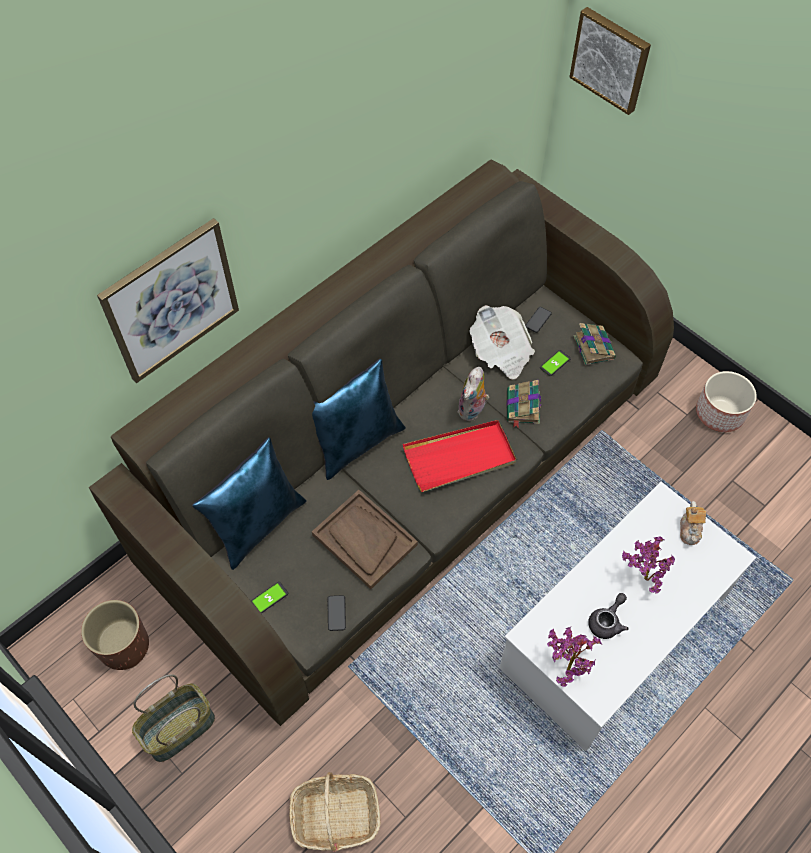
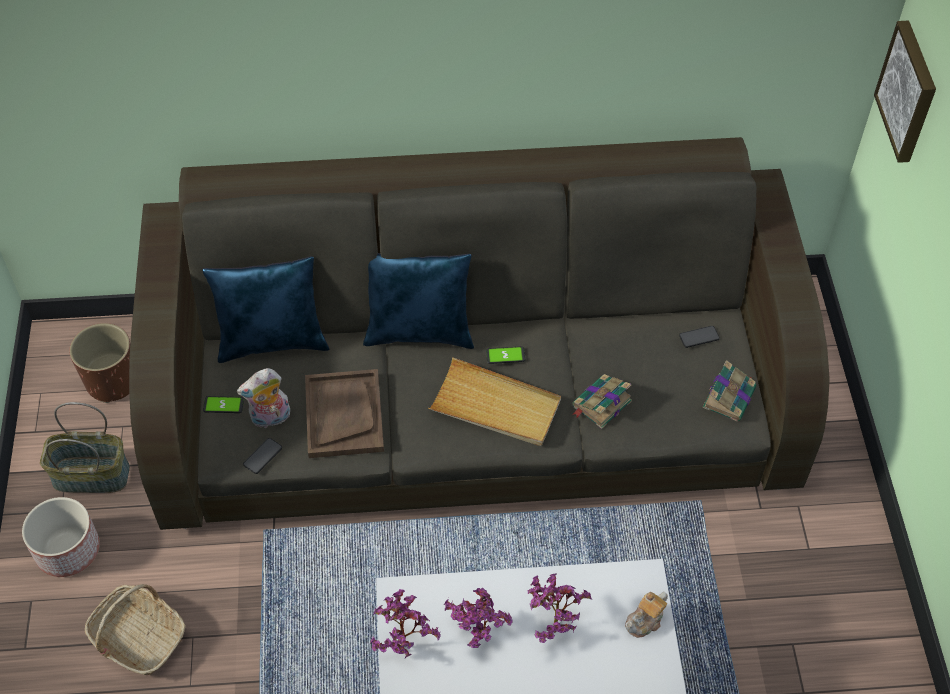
camera: 40 degrees right, 5 degrees down
(171, 301) = (283, 71): picture -> none
(460, 457) = (495, 406): red tray -> beige tray
(472, 410) = (550, 374): plush toy -> plush toy (270, 419)
(501, 352) = (631, 342): newspaper -> none
(555, 363) = (676, 387): phone -> phone (505, 355)
(607, 621) = (478, 637): grey teapot -> potted plant
(720, 412) = (848, 571): planter -> planter (68, 549)

